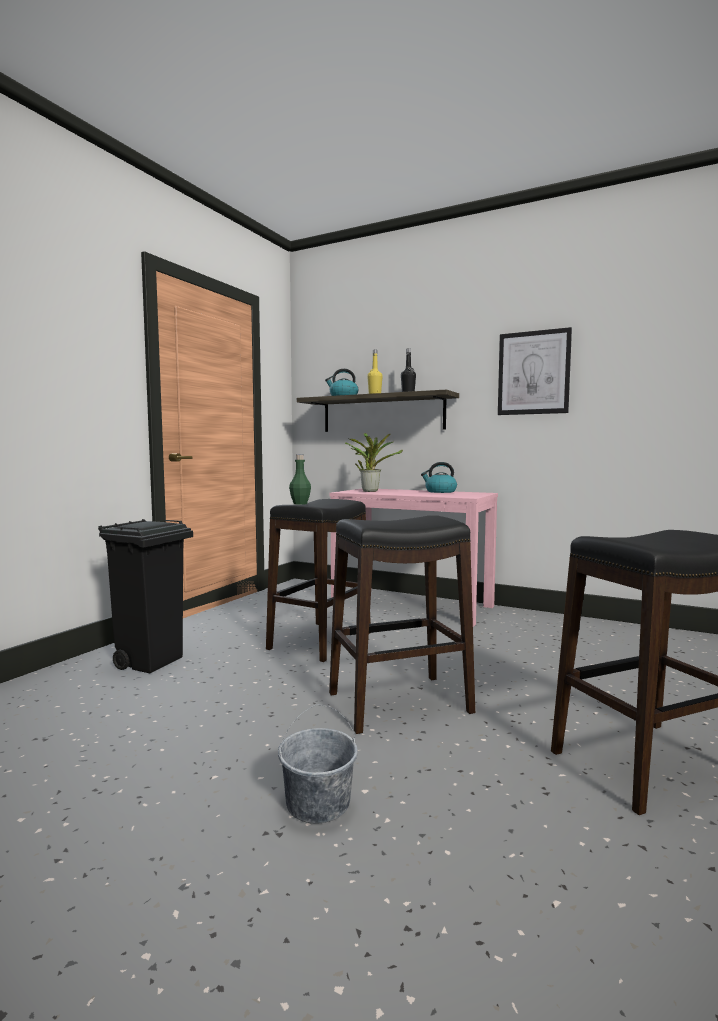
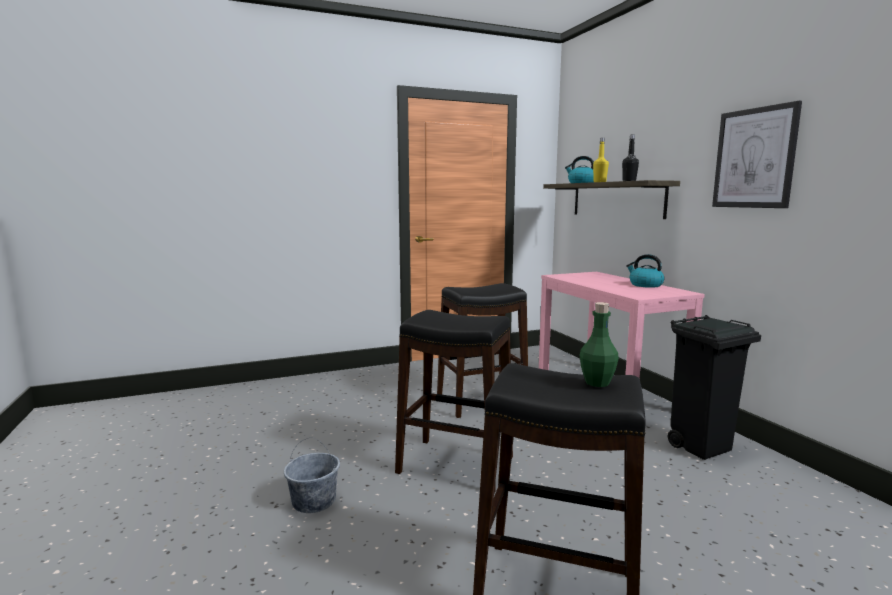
camera: 40 degrees right, 5 degrees up
(151, 662) = (364, 385): black trash can -> black trash can (701, 447)
(300, 503) = (459, 288): green bottle -> green bottle (597, 383)
(370, 491) = (582, 276): potted plant -> none

